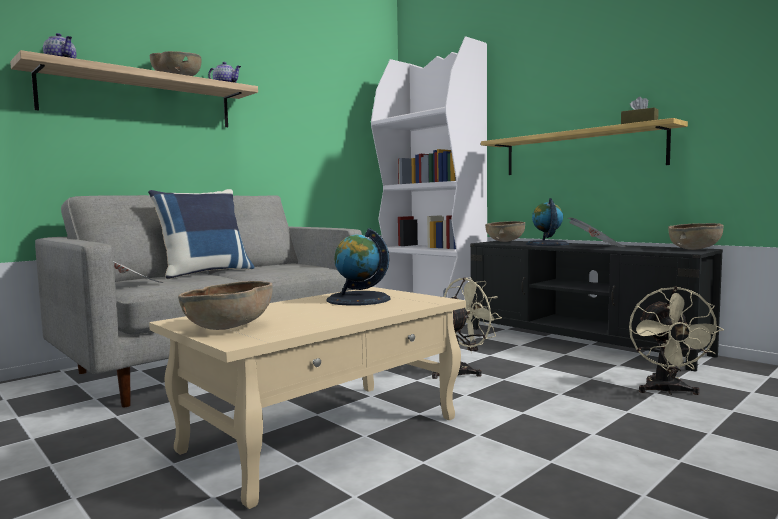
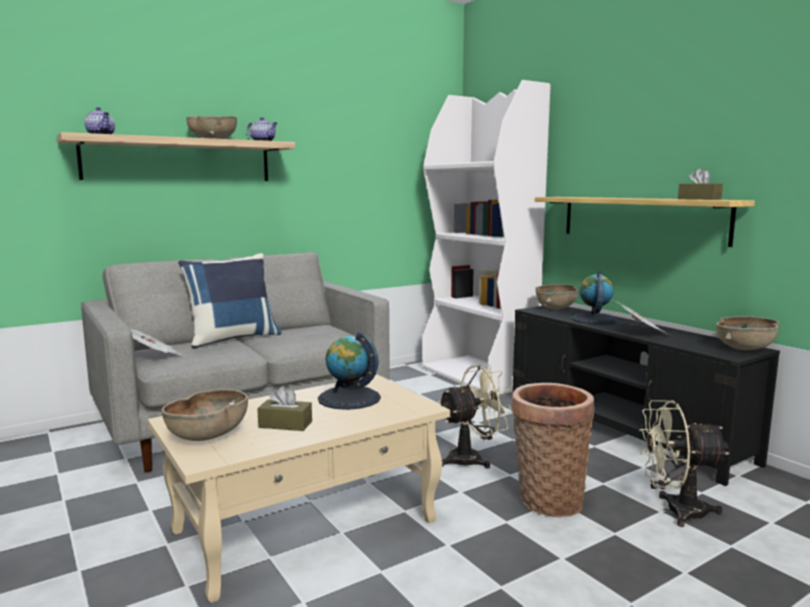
camera: 10 degrees right, 5 degrees up
(308, 316) = (285, 424): none -> brown tissue box
(549, 393) = (547, 499): none -> basket
(667, 391) = (675, 511): beige fan -> beige fan turned 75 degrees clockwise

